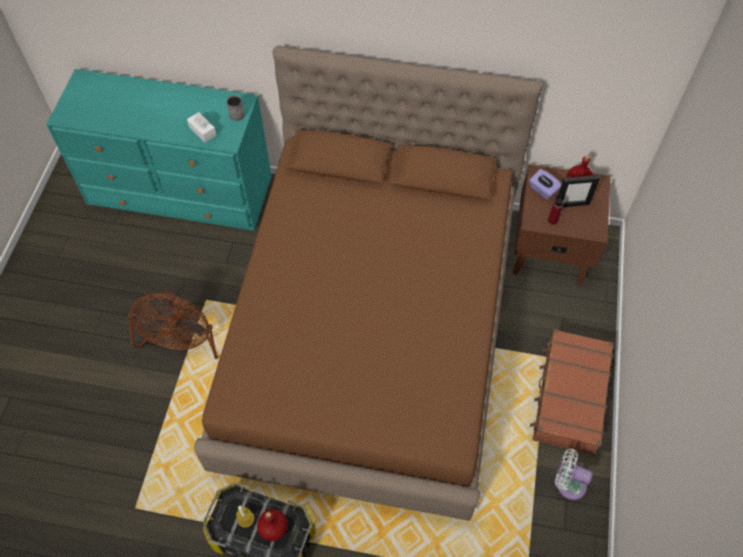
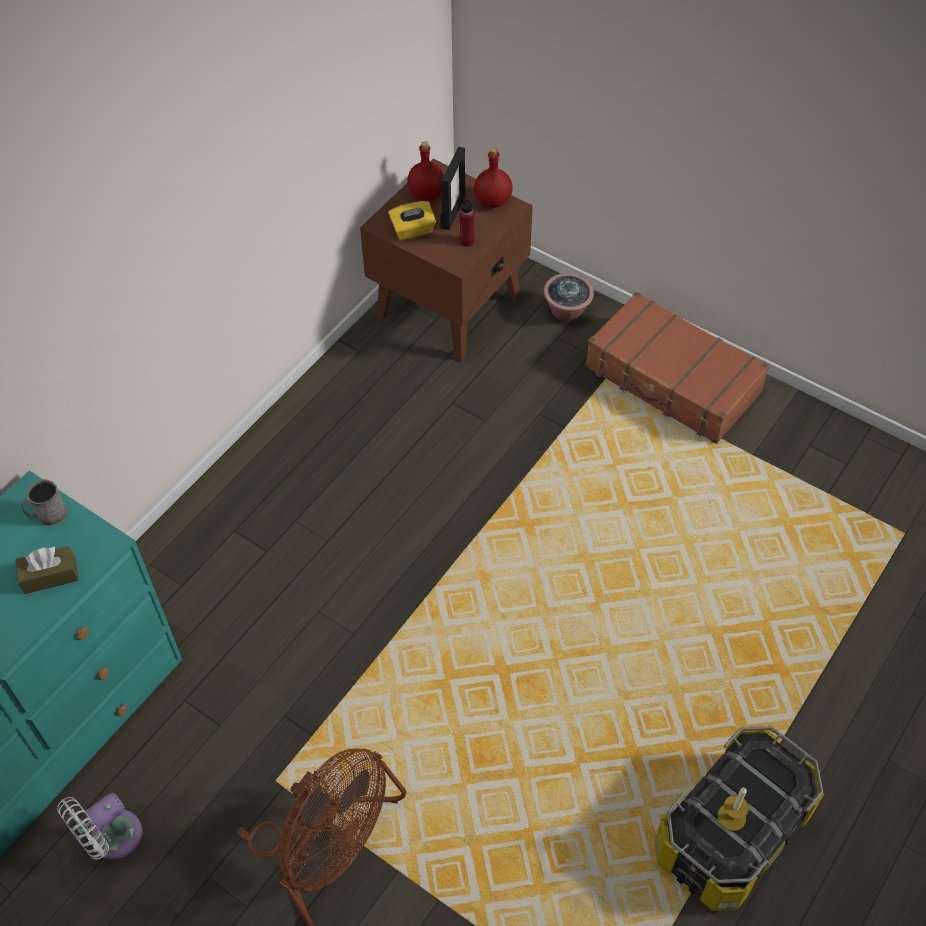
camera: 65 degrees left, 5 degrees down
(202, 131) = (50, 576): white tissue box -> brown tissue box
(274, 528) = (760, 781): red bottle -> red bottle (492, 200)
(372, 331) = (462, 562): brown bed -> none
(543, 190) = (413, 231): purple tissue box -> yellow tissue box
(568, 483) = (788, 433): white fan -> white fan (111, 838)
(587, 315) = (567, 312): none -> potted plant

